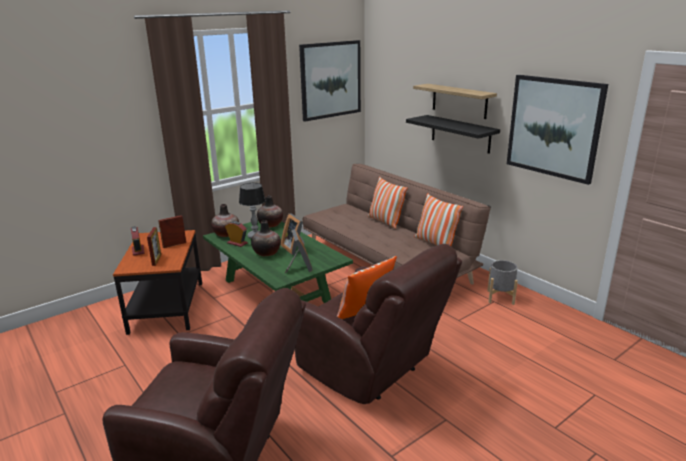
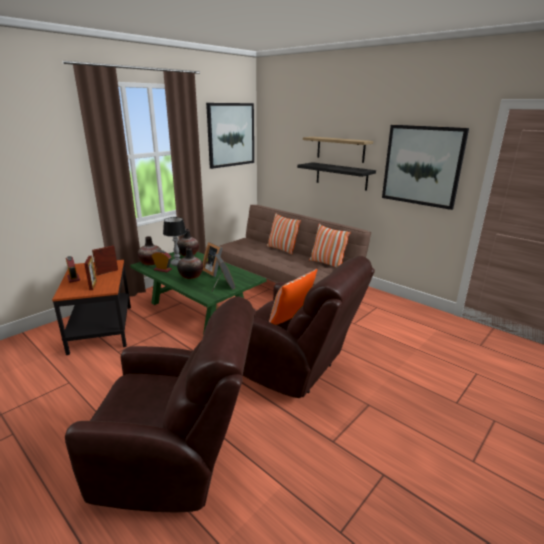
camera: 10 degrees left, 0 degrees up
(500, 297) = (380, 304): grey planter -> none

